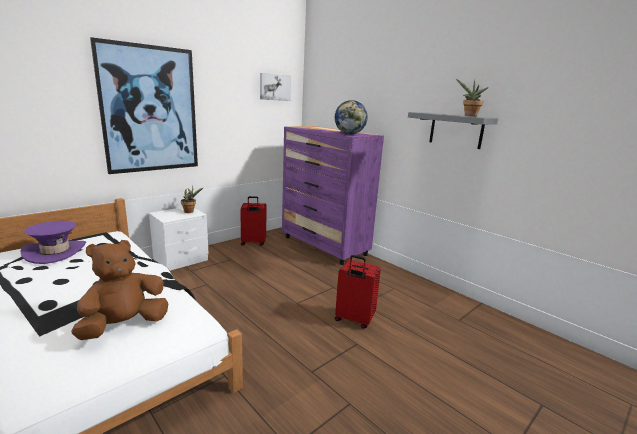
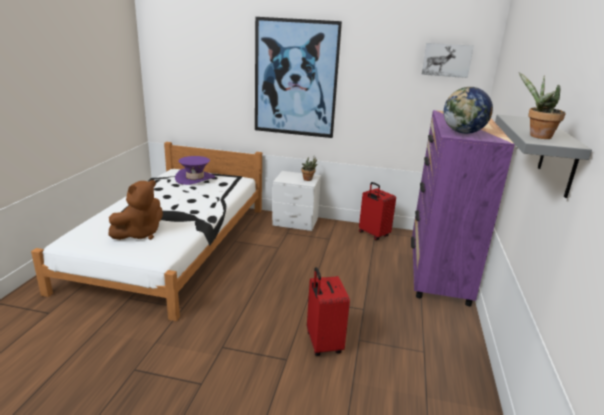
camera: 55 degrees right, 5 degrees up
(124, 325) = (140, 234): brown plush toy -> brown plush toy turned 120 degrees clockwise

